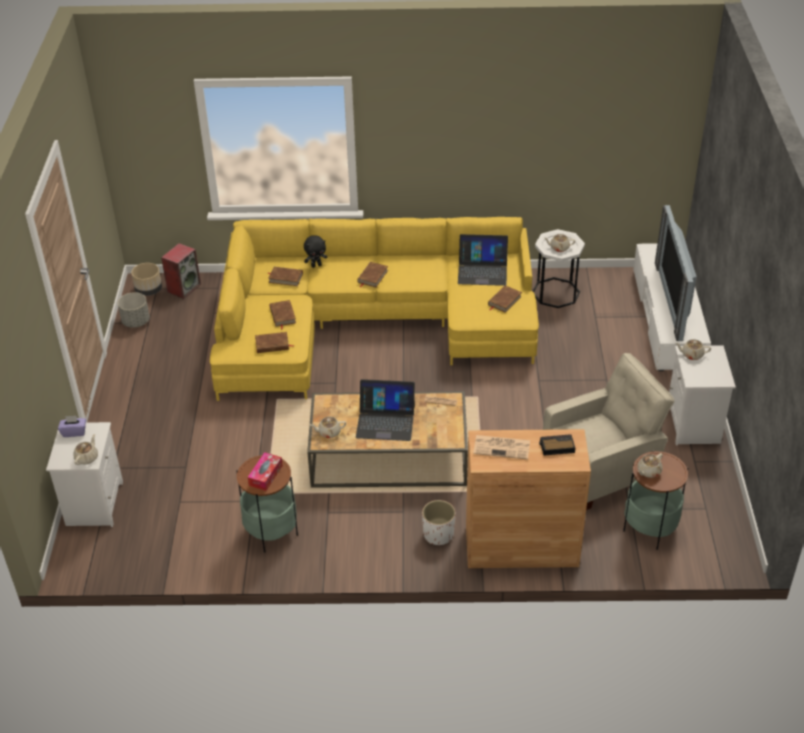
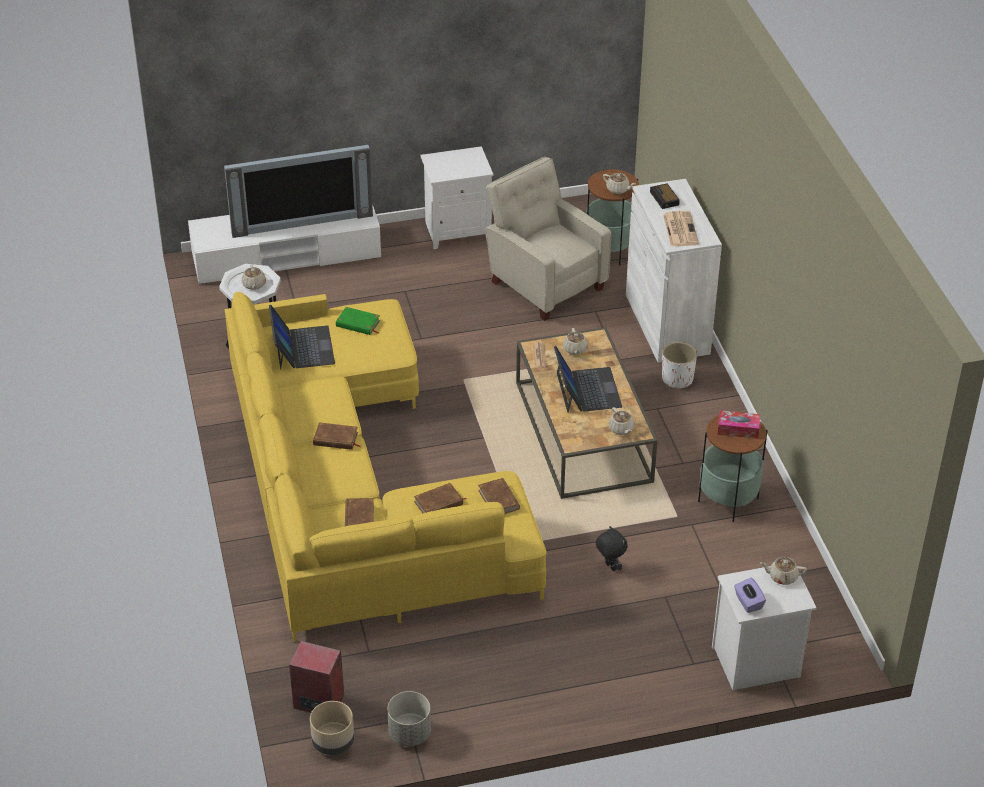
camera: 105 degrees left, 0 degrees up
(316, 265) = (322, 496): black plush toy -> black plush toy (609, 567)
(504, 301) = (358, 324): brown book -> green book
(521, 546) = (667, 324): brown cabinet -> white cabinet
(691, 355) = (442, 172): beige teapot -> beige teapot (575, 349)

